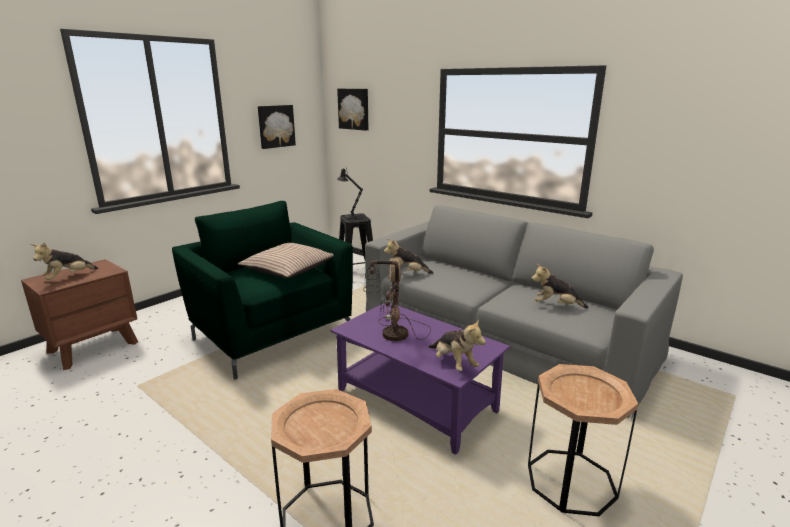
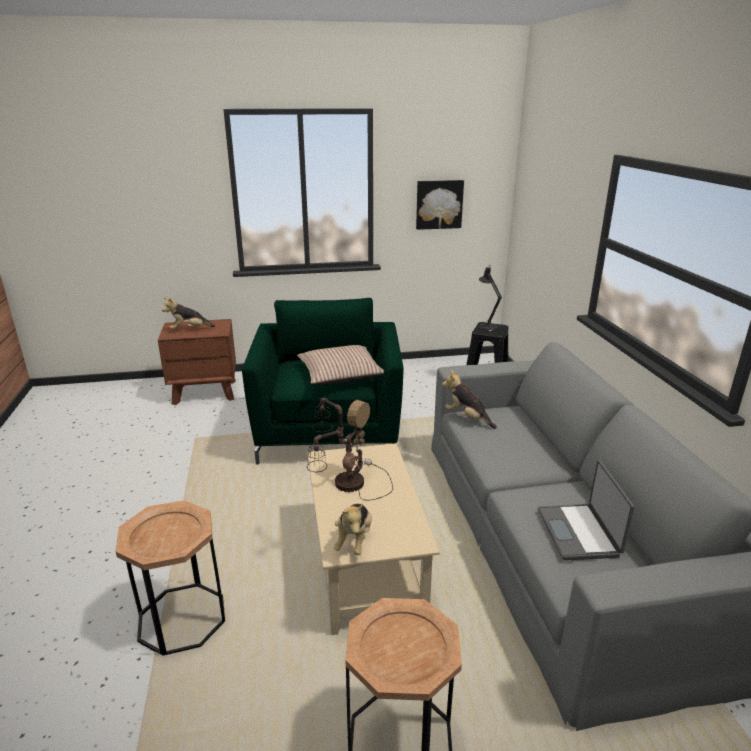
camera: 40 degrees right, 5 degrees up
(354, 109) = (535, 191): picture -> none
(417, 401) = (366, 564): purple coffee table -> beige coffee table
(556, 306) = (579, 533): plush toy -> laptop

